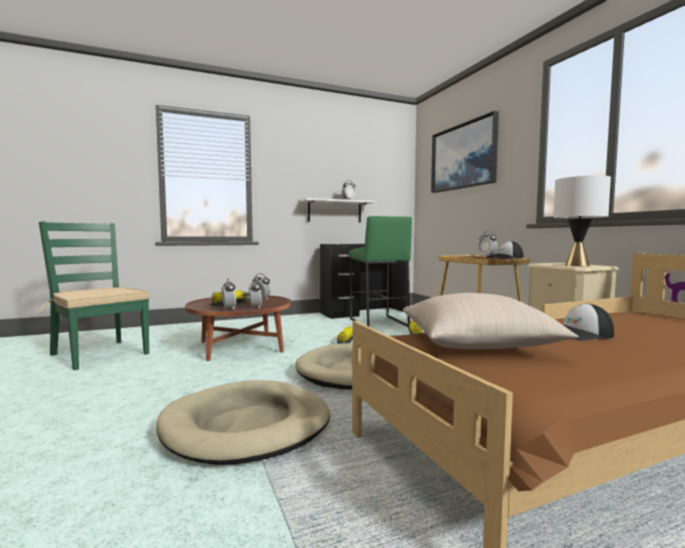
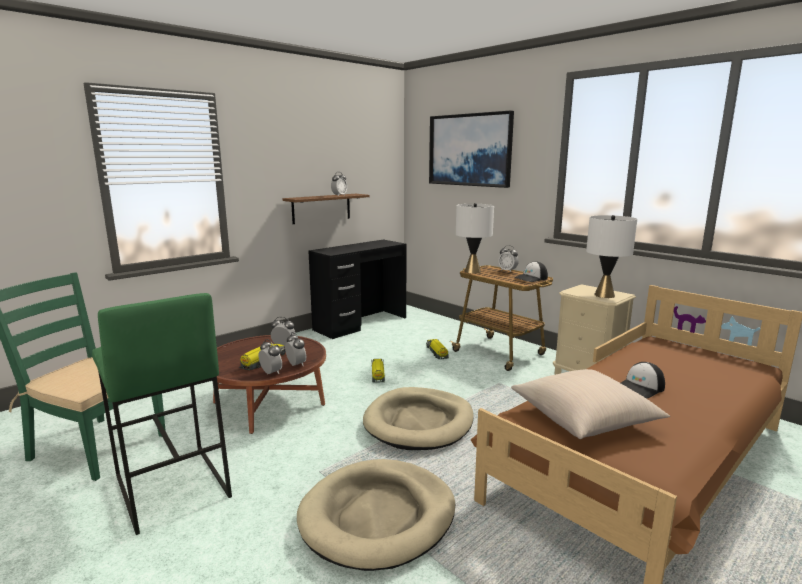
camera: 20 degrees left, 10 degrees up
(334, 211) = (321, 208): white shelf -> brown shelf
(377, 323) = (388, 340): green stool -> green stool (170, 486)
(450, 255) = (472, 271): none -> white table lamp

